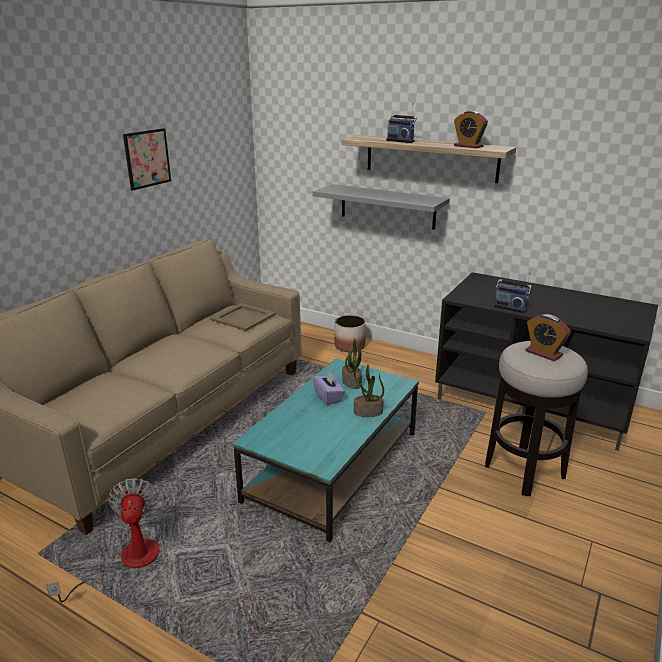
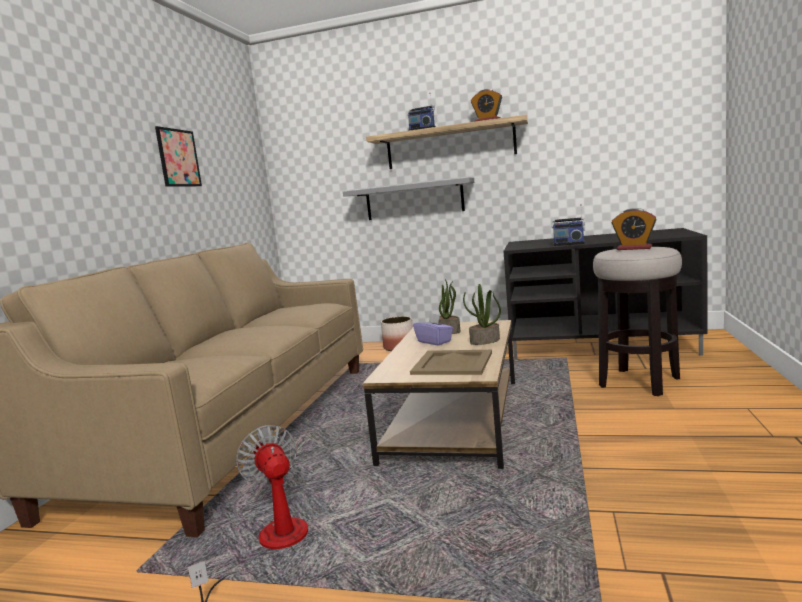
camera: 15 degrees left, 15 degrees down
(243, 317) = (304, 307): beige tray -> beige tray (452, 363)
(333, 465) = (454, 418): turquoise coffee table -> brown coffee table

